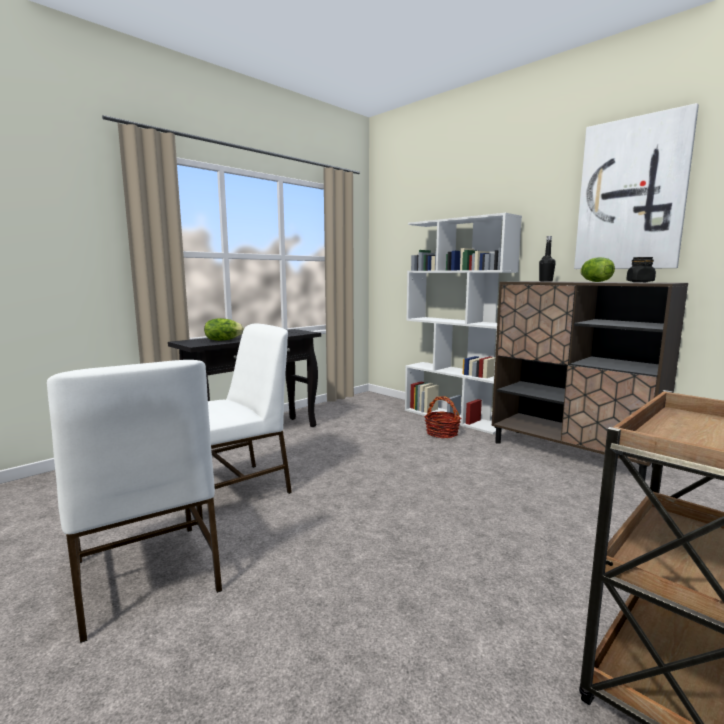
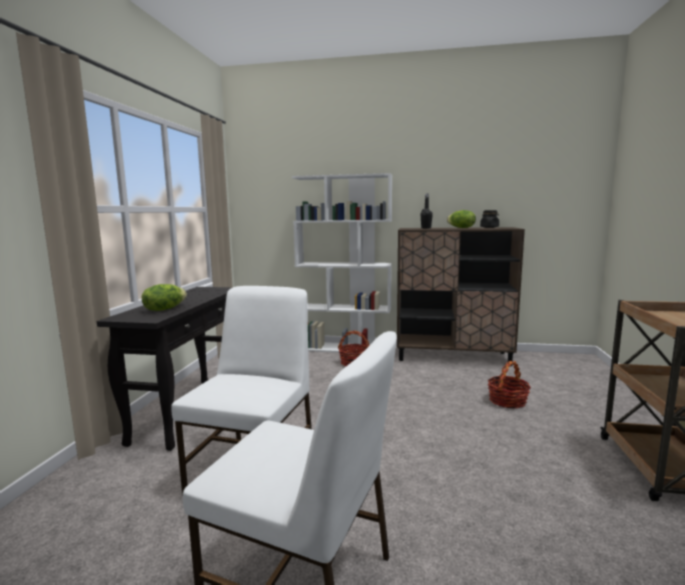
camera: 35 degrees left, 0 degrees up
(564, 518) = (507, 401): none -> basket
(631, 195) = (472, 165): picture -> none

